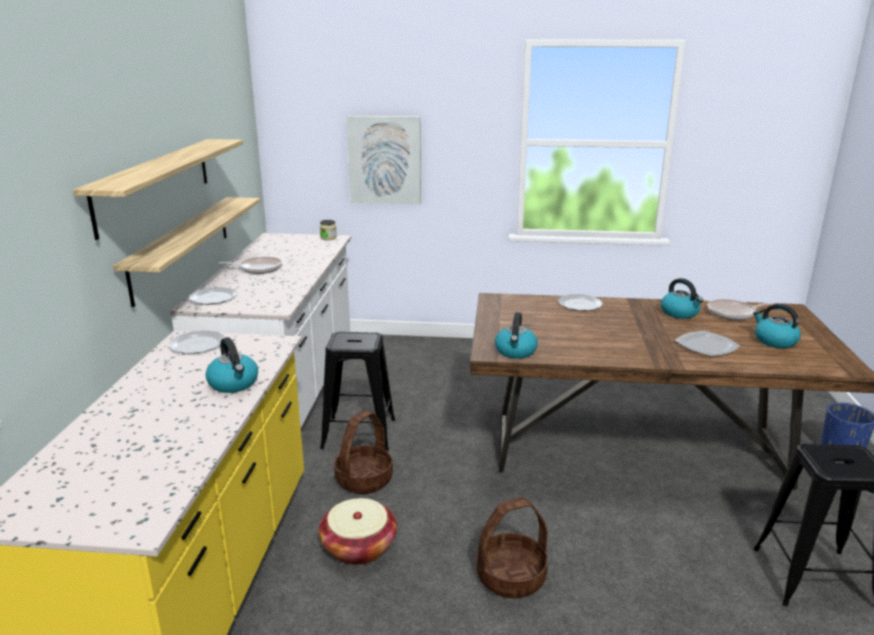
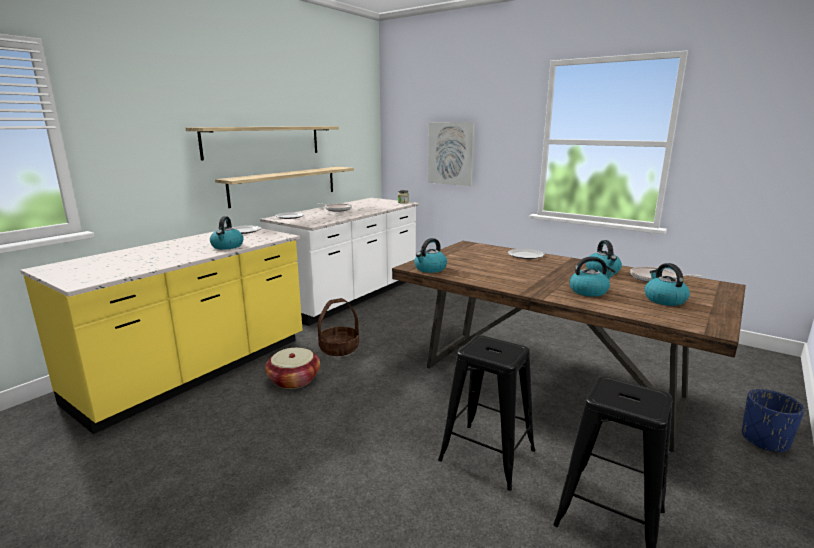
camera: 30 degrees right, 5 degrees down
(359, 434) = (365, 326): black stool -> black stool (488, 455)
(511, 577) = (361, 426): basket -> none
(706, 346) = (589, 291): plate -> kettle

